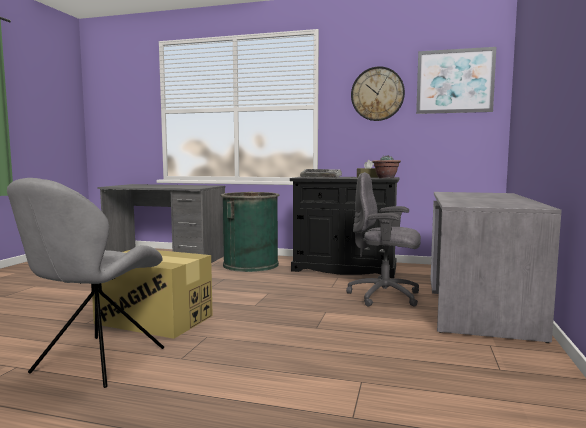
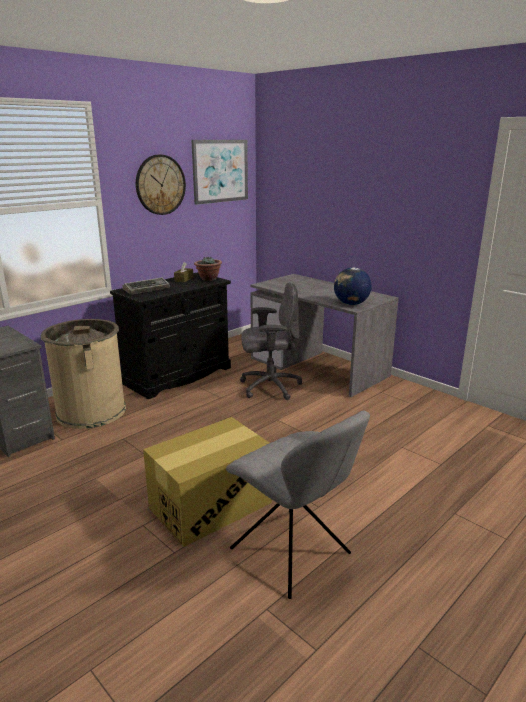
camera: 60 degrees left, 15 degrees up
(251, 265) = (91, 411): green trash can -> beige trash can
(385, 296) = (269, 387): grey office chair -> grey office chair turned 150 degrees counterclockwise
(466, 204) = (351, 304): none -> globe

